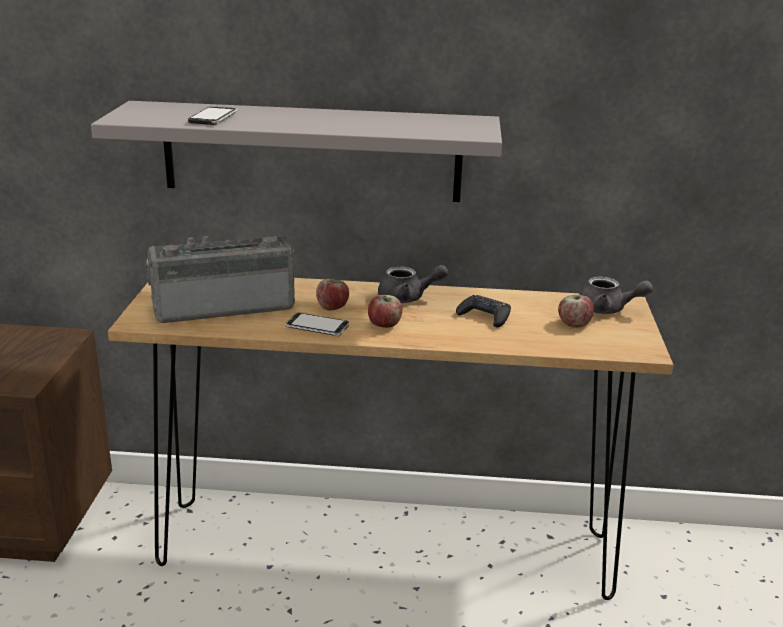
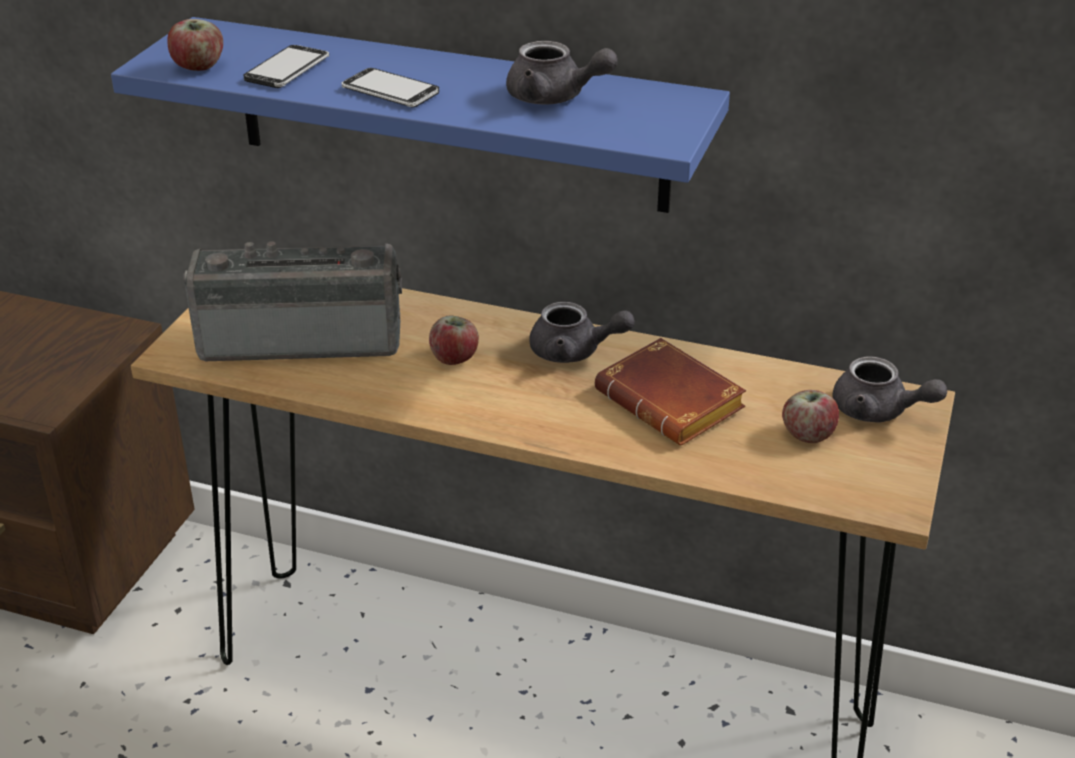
camera: 15 degrees right, 10 degrees up
(312, 152) = (449, 115): grey shelf -> blue shelf
(317, 327) = (417, 393): phone -> phone (390, 91)
(385, 325) = (516, 402): apple -> apple (198, 67)
(396, 122) = (554, 98): none -> grey teapot
(484, 316) = (674, 403): black game controller -> brown book

